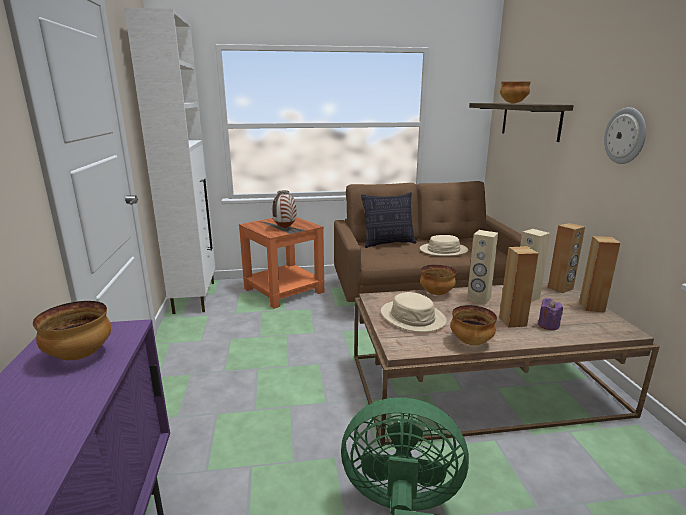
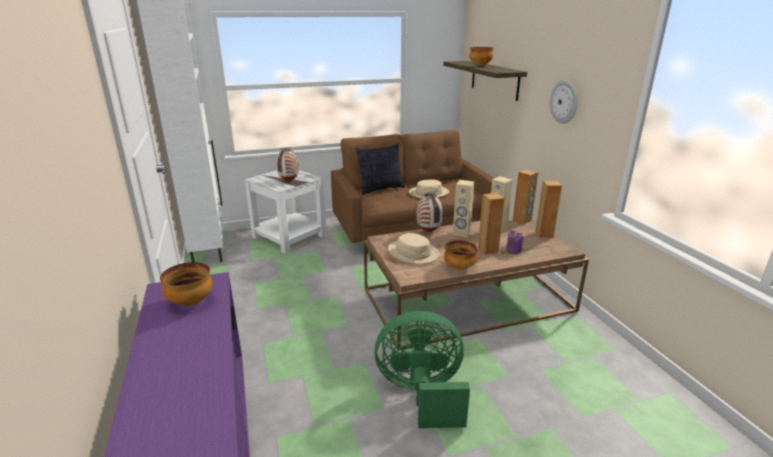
camera: 10 degrees left, 5 degrees up
(285, 290) = (290, 236): orange side table -> white side table
(437, 293) = (429, 232): bowl -> vase

